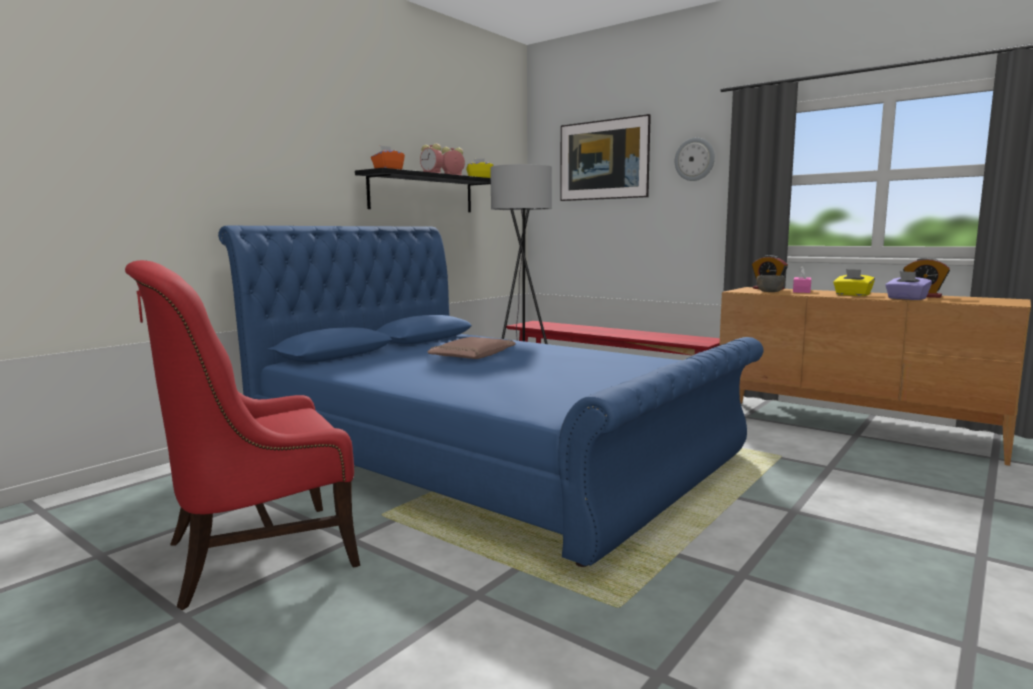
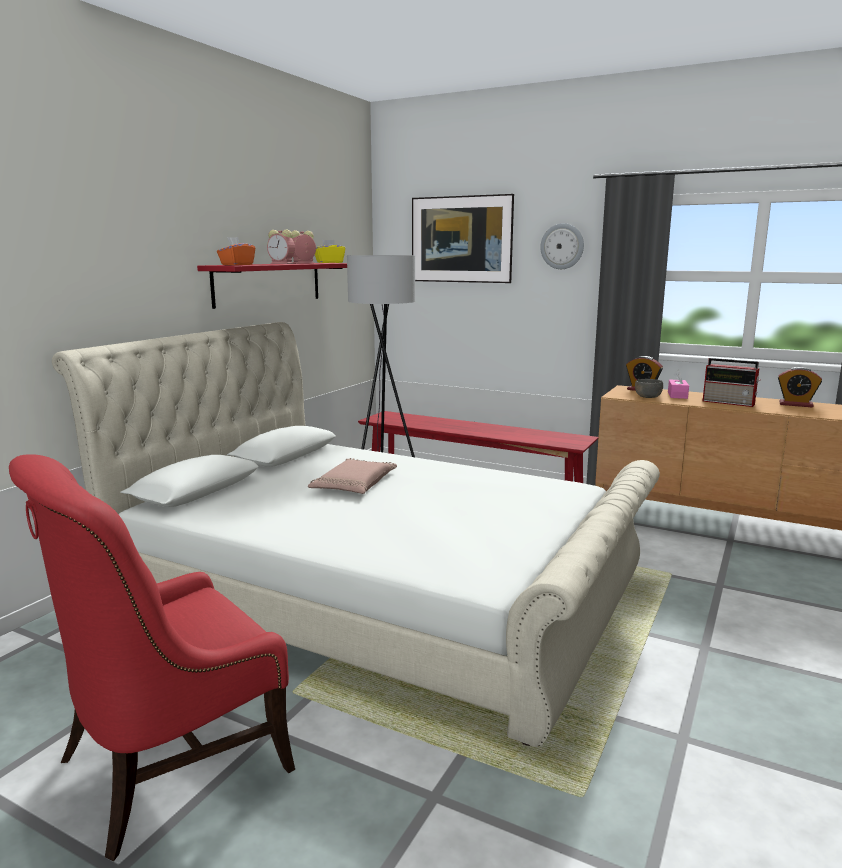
camera: 10 degrees left, 5 degrees up
(422, 193) = (268, 283): black shelf -> red shelf
(487, 452) = (376, 589): blue bed -> beige bed
(852, 295) = (729, 402): yellow tissue box -> radio
(906, 298) = (784, 410): purple tissue box -> none

